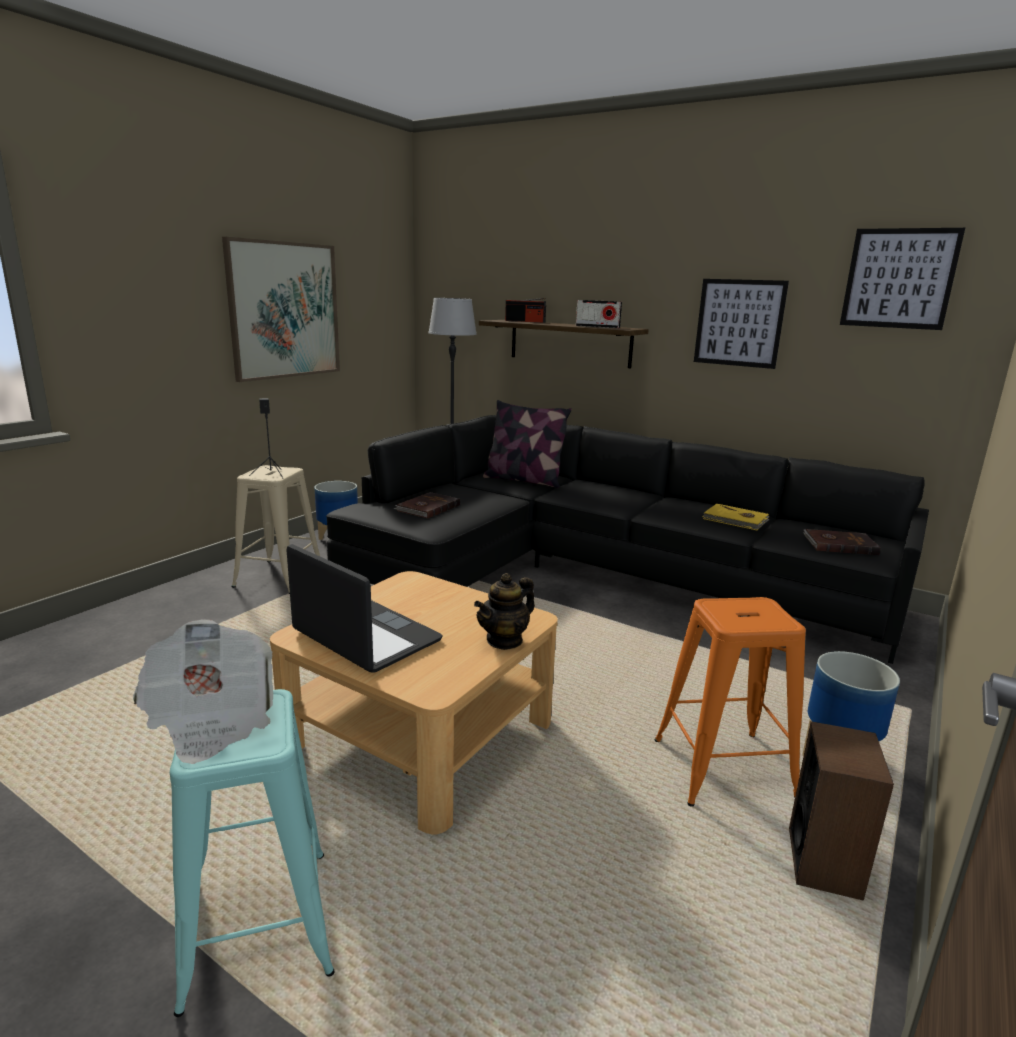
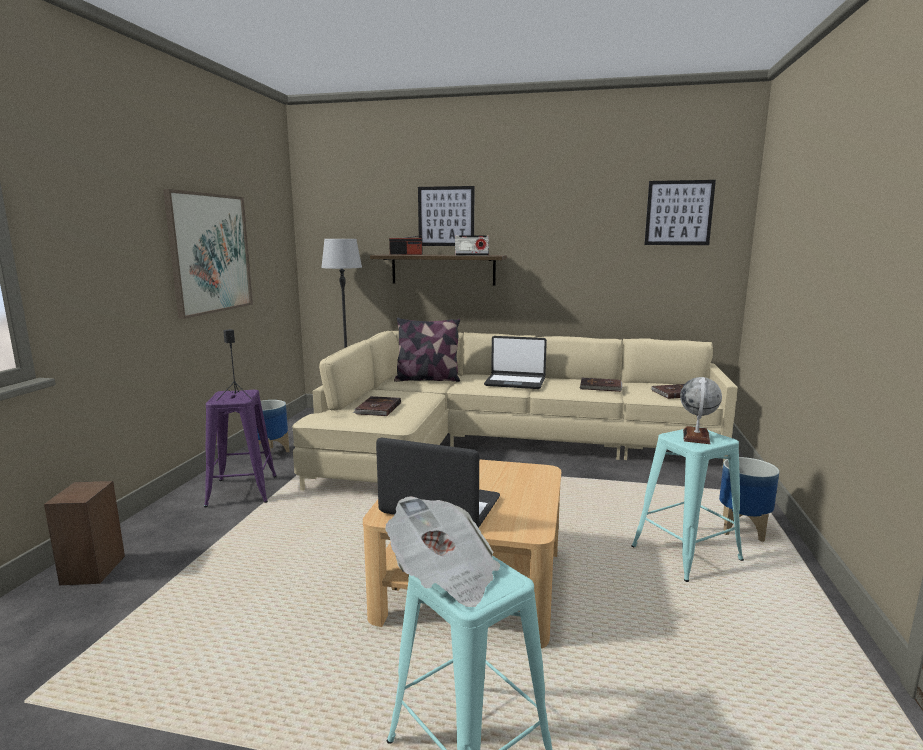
camera: 20 degrees left, 5 degrees down
(279, 576) = (242, 491): beige stool -> purple stool
(504, 640) = (541, 488): teapot -> none
(594, 574) = (497, 445): black sofa -> beige sofa
(626, 498) = (515, 382): none -> laptop
(723, 768) = (686, 553): orange stool -> turquoise stool
(735, 520) = (600, 387): yellow book -> brown book
(739, 323) = (574, 247): picture -> picture (446, 216)
(746, 612) = (696, 437): none -> globe
(824, 862) = (785, 593): speaker -> speaker (94, 570)

